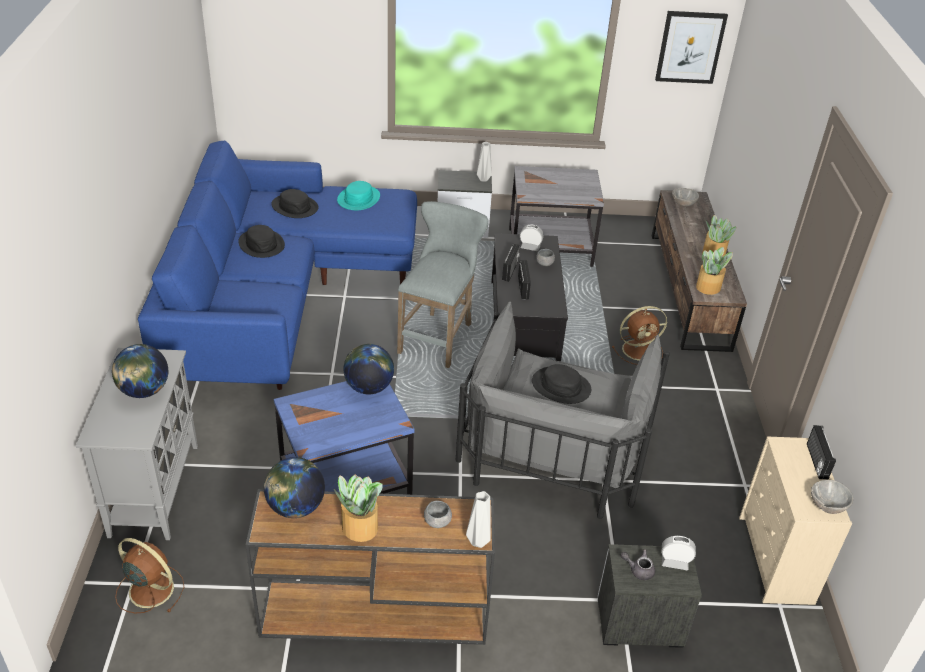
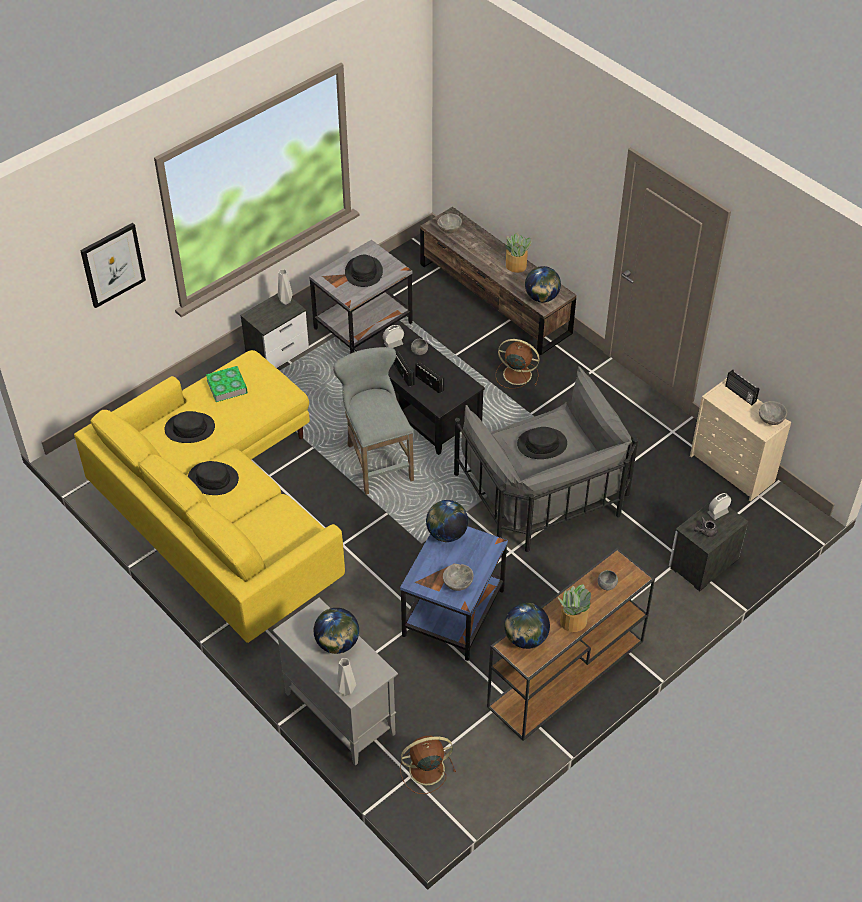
camera: 40 degrees left, 10 degrees up
(277, 300) = (223, 516): blue sofa -> yellow sofa
(322, 430) = (457, 583): none -> grey bowl
(359, 199) = (227, 386): turquoise hat -> book
(478, 542) = (640, 579): grey vase -> grey vase (347, 691)
(561, 184) = (363, 272): none -> black hat
(639, 350) = (516, 374): brown fan -> brown fan turned 105 degrees counterclockwise
(690, 47) = (402, 100): picture -> picture (112, 264)
(709, 287) = (541, 297): potted plant -> globe

